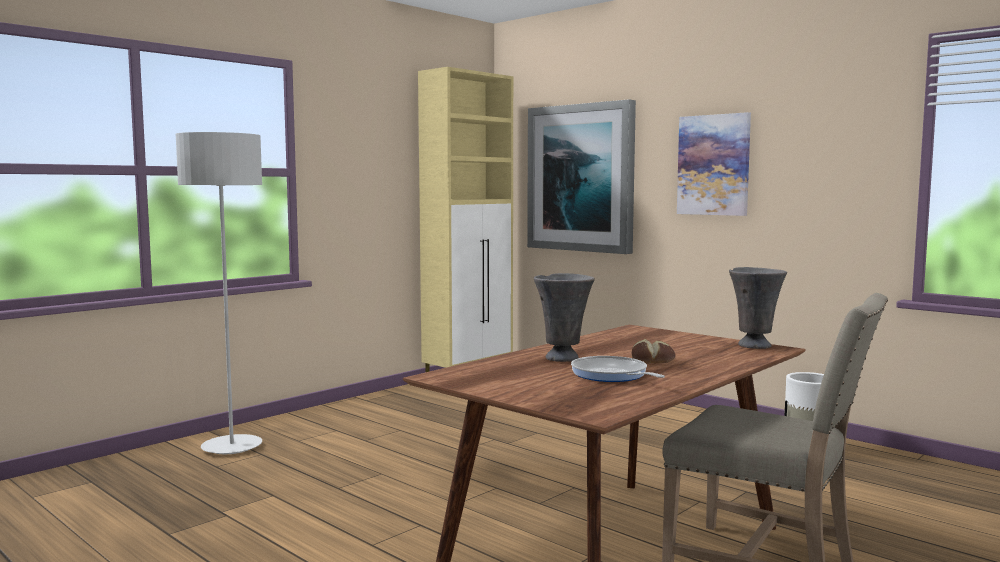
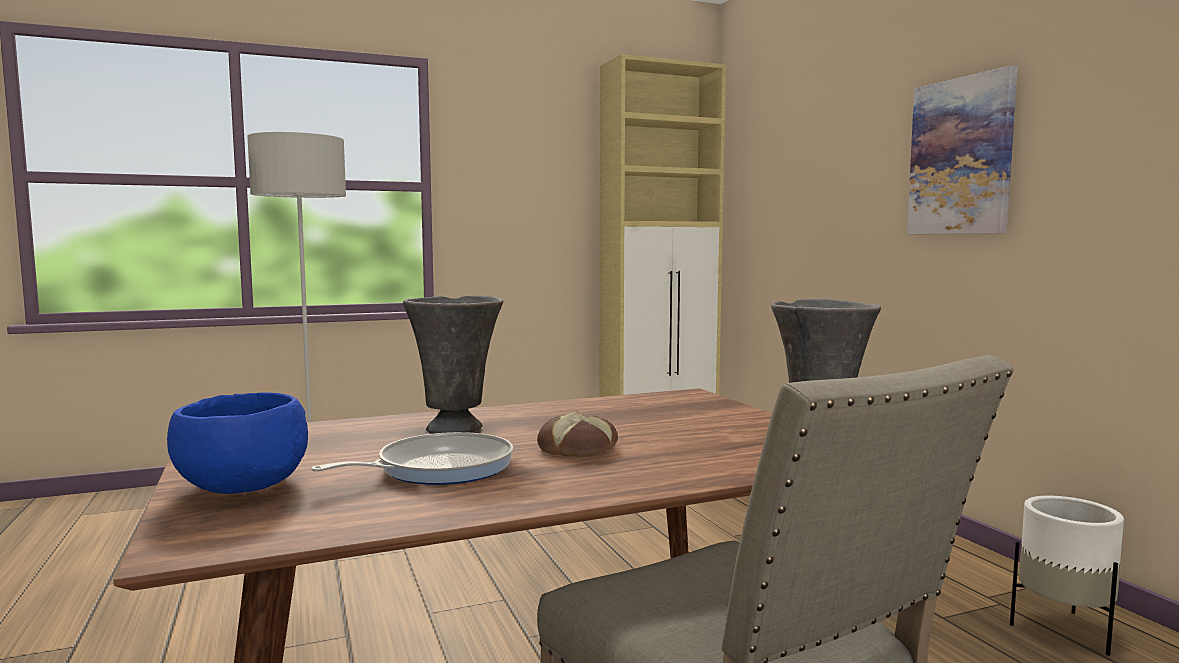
camera: 25 degrees right, 0 degrees up
(538, 393) = (240, 485): none -> blue bowl
(581, 178) = (800, 190): picture -> none
(611, 375) = (438, 468): frying pan -> frying pan turned 60 degrees clockwise

